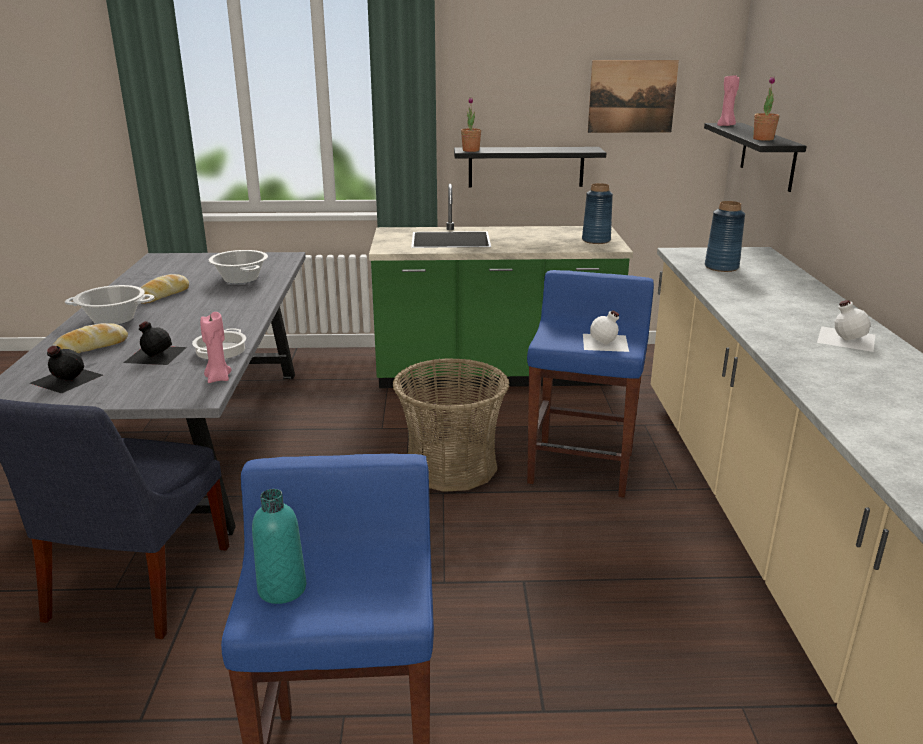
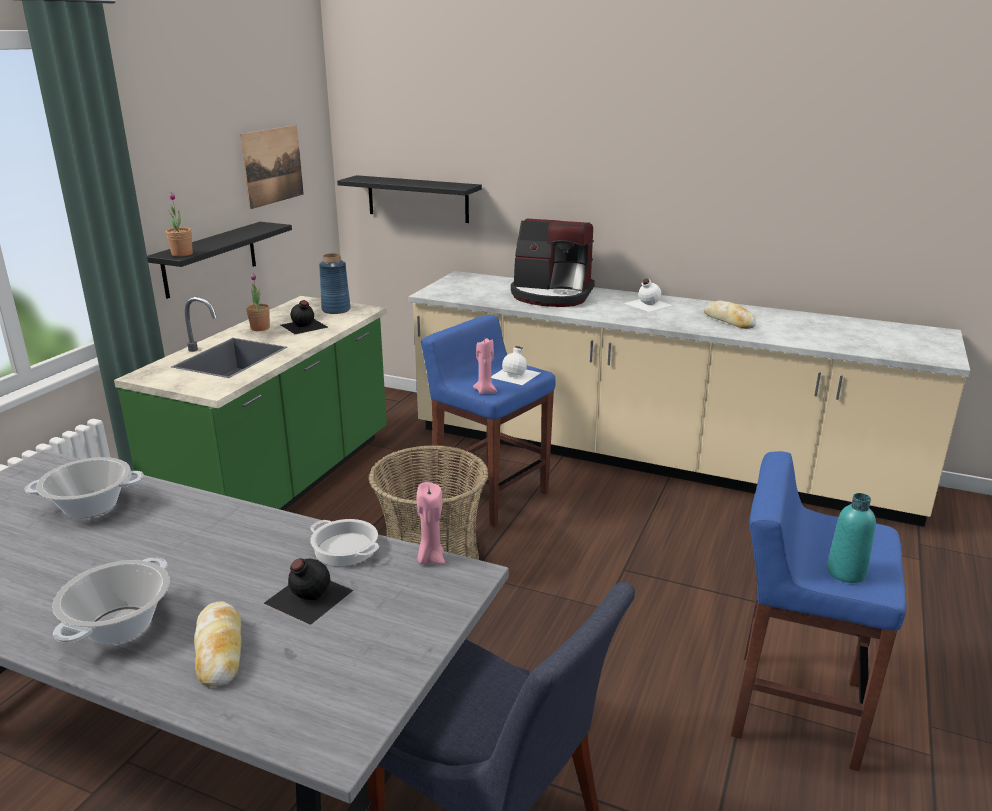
camera: 65 degrees left, 0 degrees up
(65, 379) = (322, 677): black bottle -> black bottle (303, 326)
(163, 295) = (65, 573): bread -> bread (729, 321)
(721, 267) = (483, 293): blue vase -> none
(726, 125) = (365, 179): pink candle -> pink candle (485, 391)
(763, 139) = (441, 185): potted plant -> potted plant (260, 328)
(775, 292) = (551, 295): none -> coffee machine

